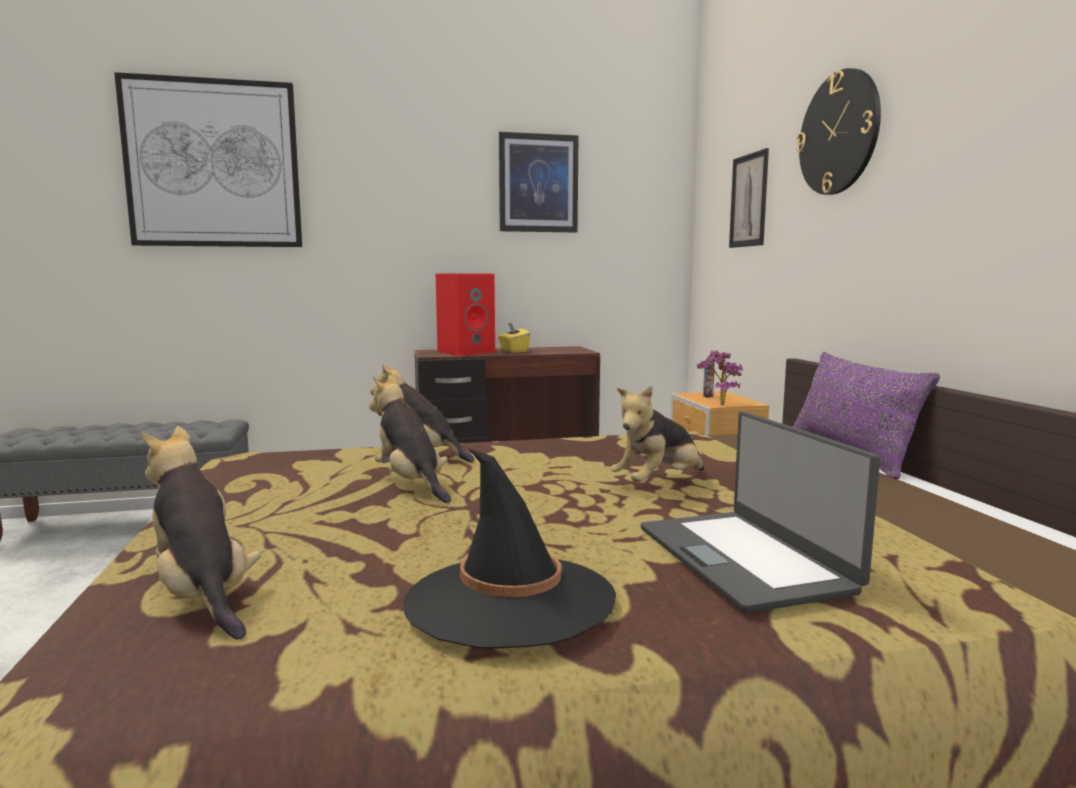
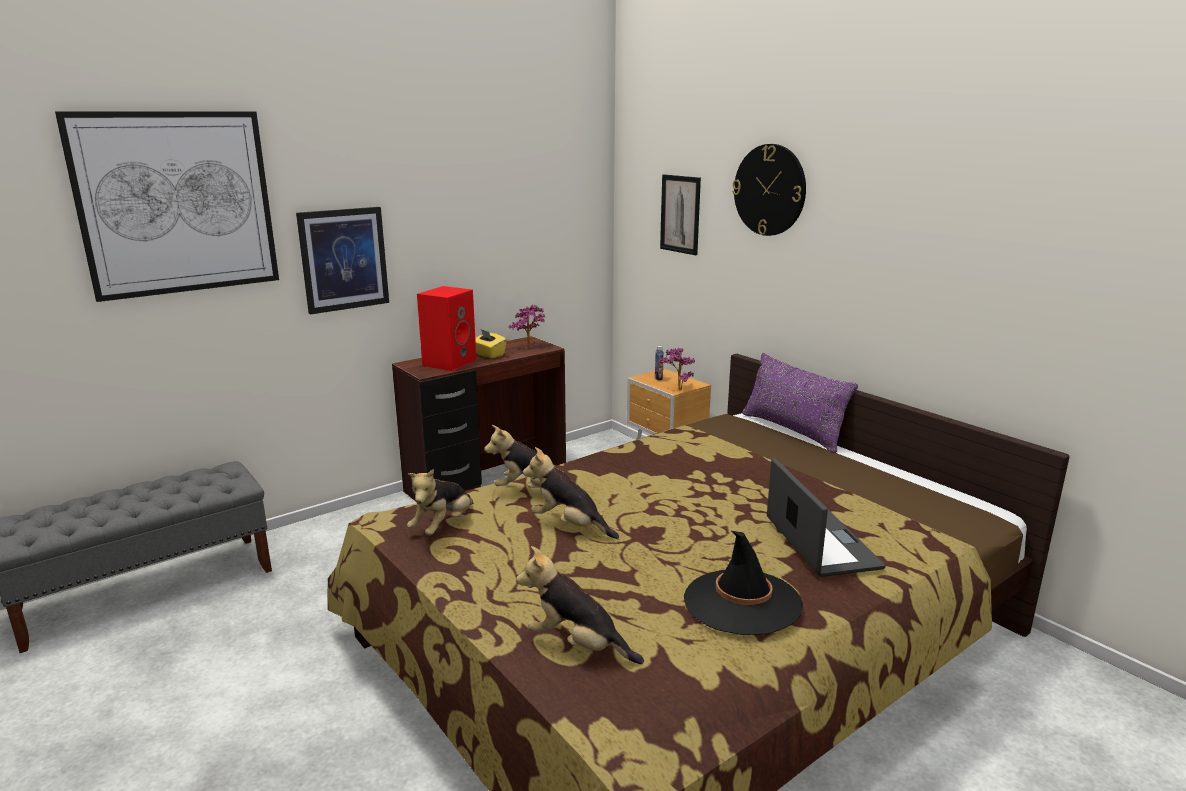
camera: 25 degrees left, 10 degrees up
(538, 183) = (490, 192): picture -> picture (344, 259)
(566, 349) = (530, 345): none -> potted plant
(658, 483) = (721, 490): plush toy -> plush toy (443, 526)
(744, 558) = (820, 543): laptop -> laptop turned 150 degrees counterclockwise

